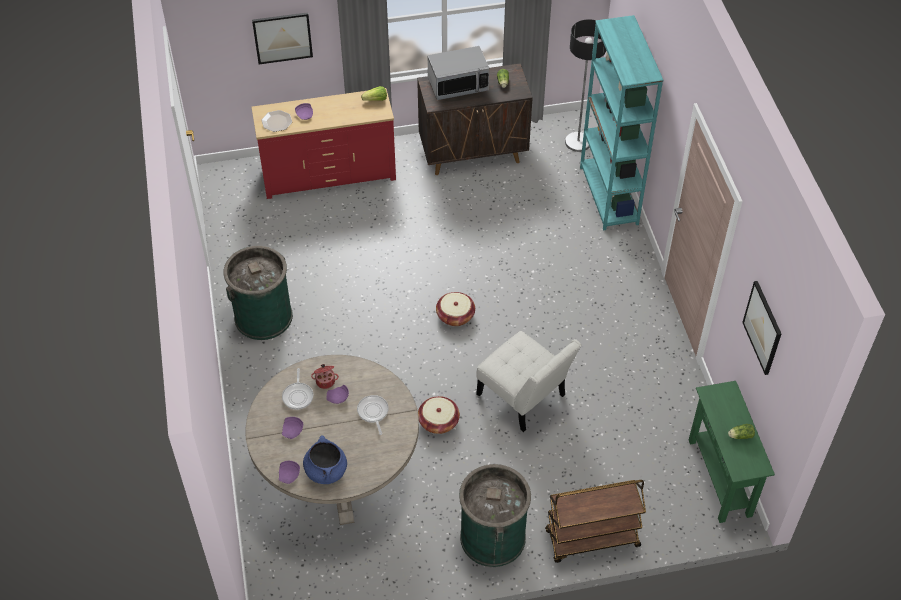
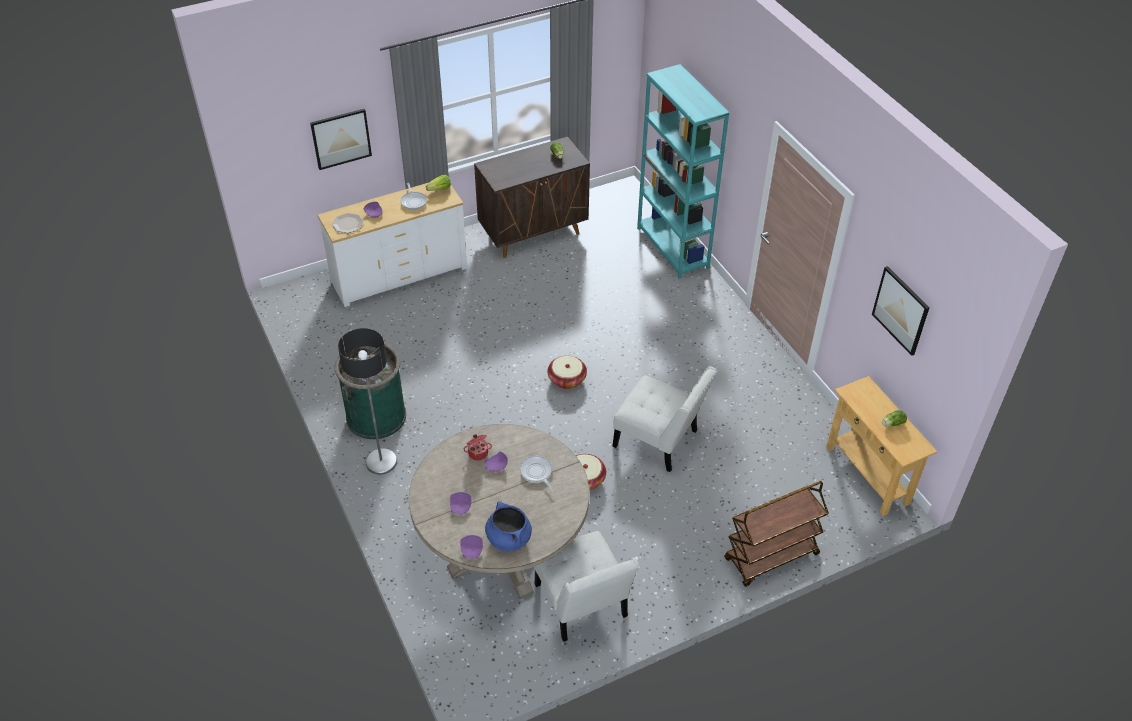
camera: 15 degrees left, 5 degrees down
(298, 395) = (455, 472): frying pan -> frying pan (413, 201)
(328, 174) = (399, 275): red dresser -> white dresser
(395, 545) = (582, 605): none -> white chair
(458, 85) = (515, 163): microwave -> none
(492, 537) = (675, 576): green trash can -> none
(578, 142) = (627, 207): floor lamp -> floor lamp (381, 461)
(719, 477) = (867, 475): green console table -> beige console table

